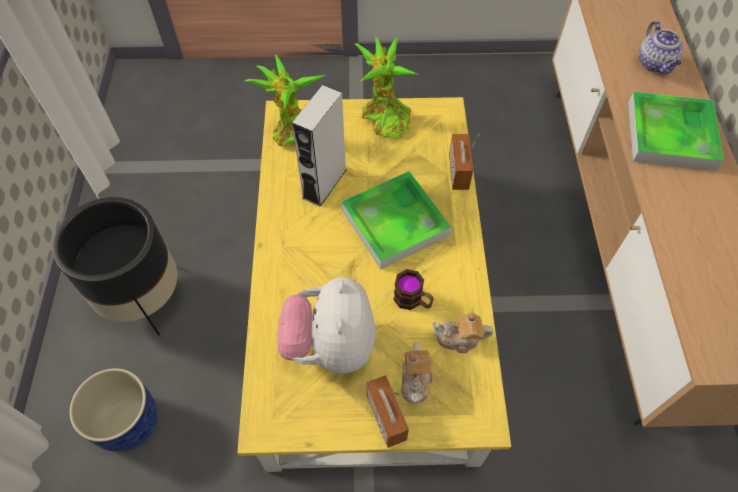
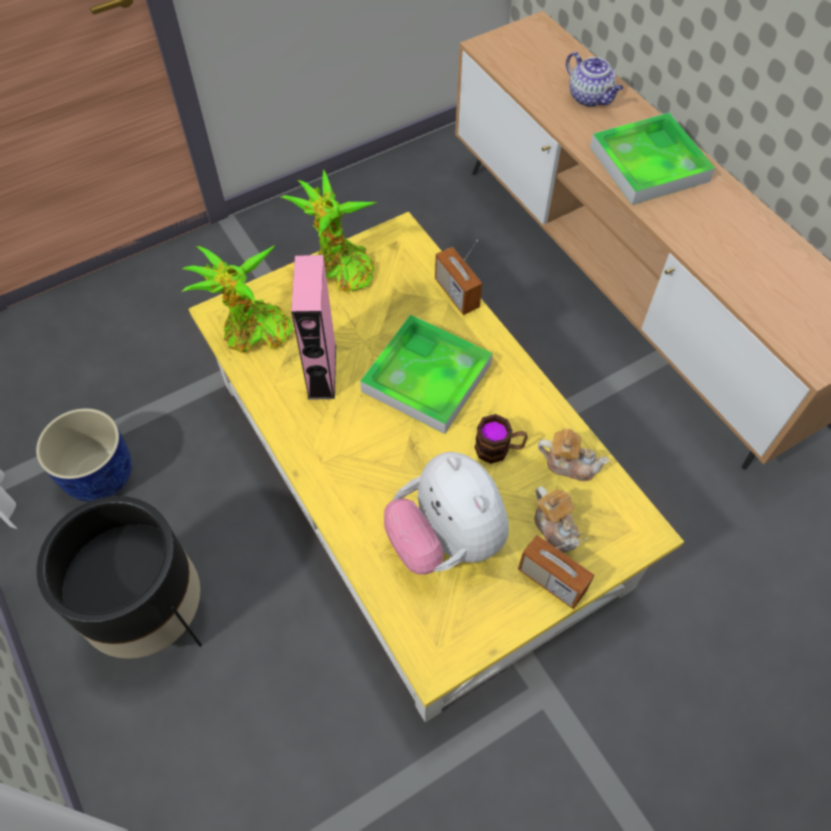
camera: 30 degrees left, 0 degrees up
(129, 422) = (233, 762): blue planter -> blue planter (101, 475)
(324, 183) = (322, 371): grey speaker -> pink speaker
(459, 339) = (569, 464): teapot -> teapot turned 135 degrees counterclockwise

